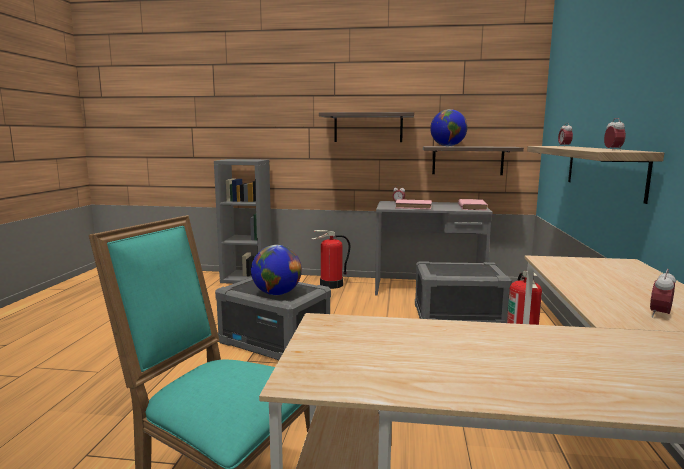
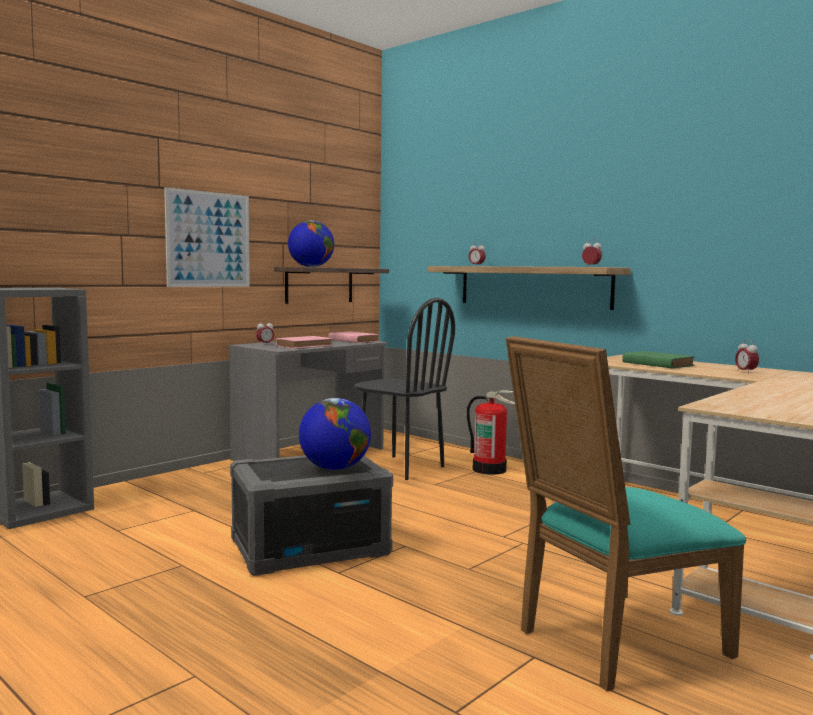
camera: 55 degrees left, 5 degrees down
(331, 285) = (195, 481): fire extinguisher -> none
(368, 128) = (208, 239): shelf -> picture
(458, 317) = (400, 467): grey storage box -> black chair
(599, 276) = (656, 364): none -> green book

